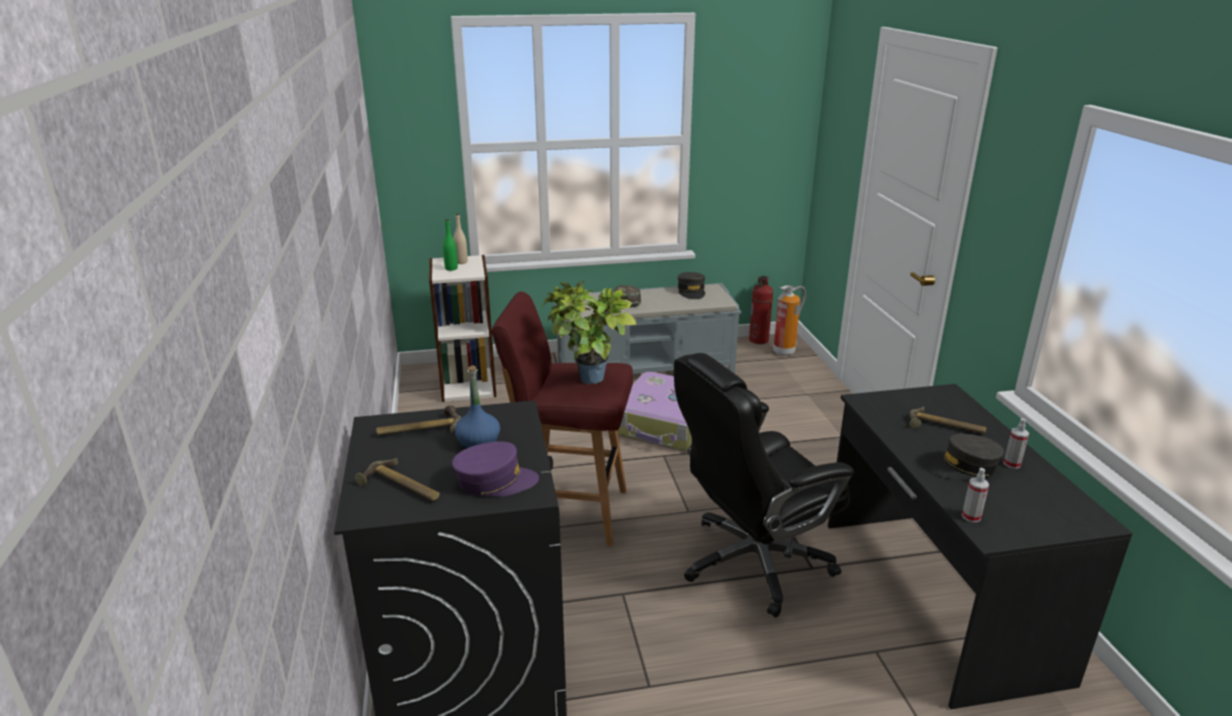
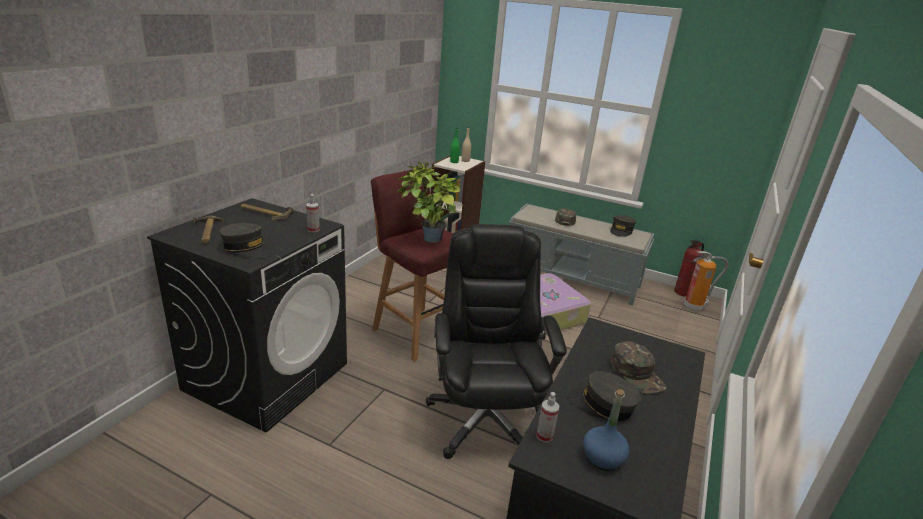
camera: 35 degrees right, 0 degrees up
(478, 443) = (276, 230): blue bottle -> blue bottle (602, 458)
(495, 481) = (246, 249): purple cap -> grey cap
(753, 562) = (485, 418): black office chair -> black office chair turned 75 degrees clockwise
(945, 427) = (637, 374): hammer -> green cap
(1012, 464) = (651, 425): spray bottle -> spray bottle (313, 230)

